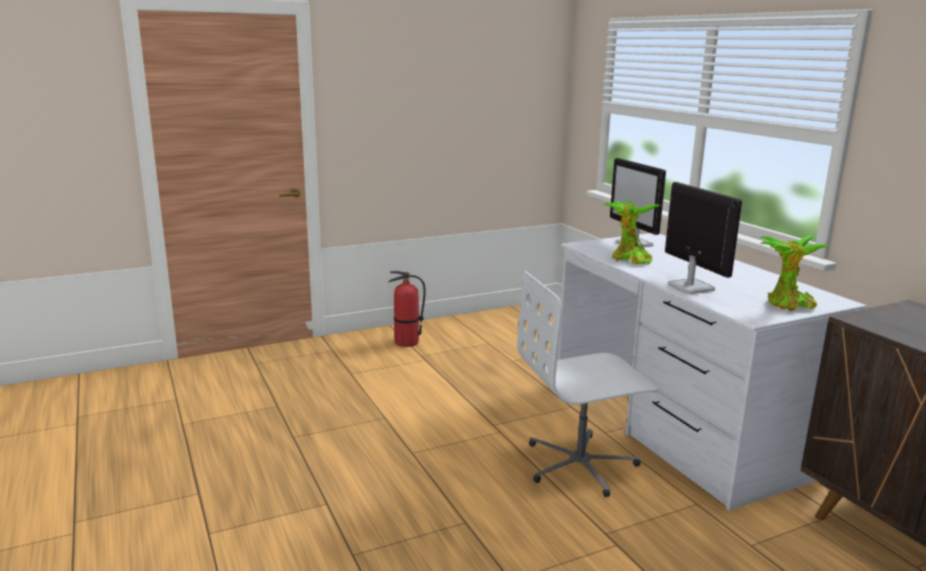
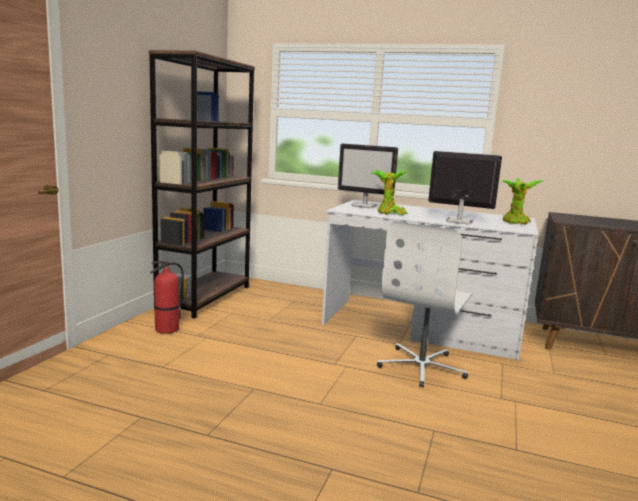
camera: 45 degrees left, 5 degrees down
(490, 321) = (205, 298): none -> brown bookcase

